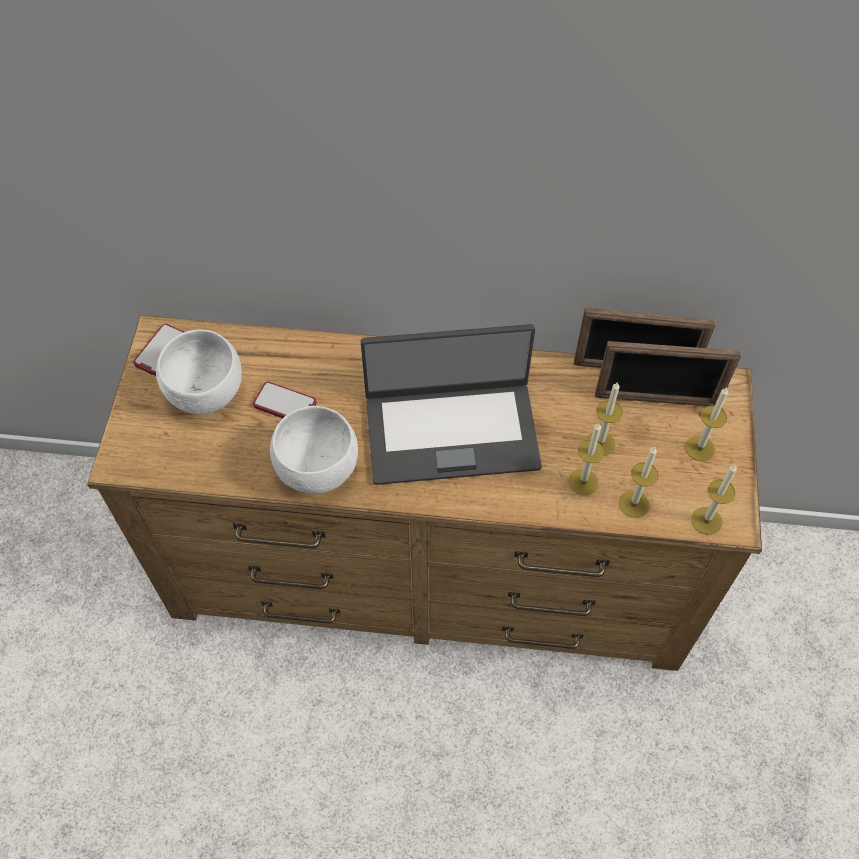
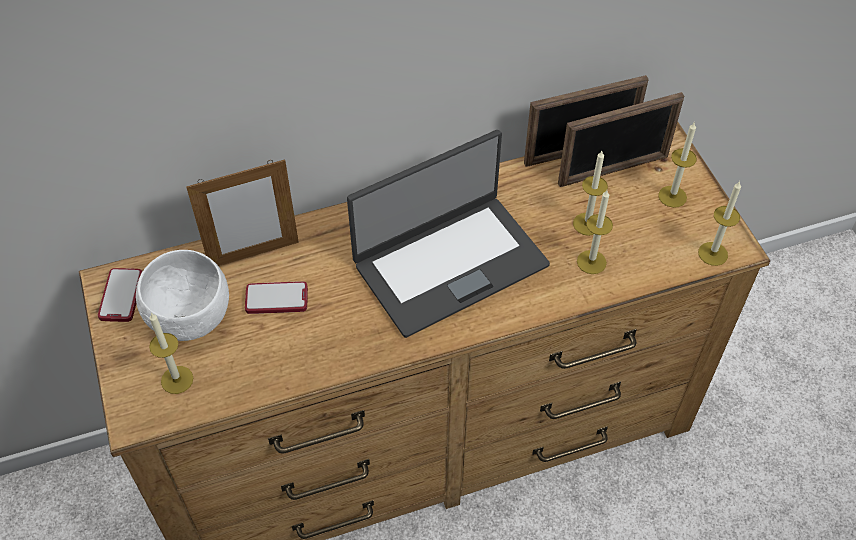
camera: 25 degrees left, 5 degrees down
(287, 356) = (254, 254): none -> picture frame
(319, 470) = (344, 346): white bowl -> none
(633, 504) = (645, 264): candle -> candle (177, 380)

